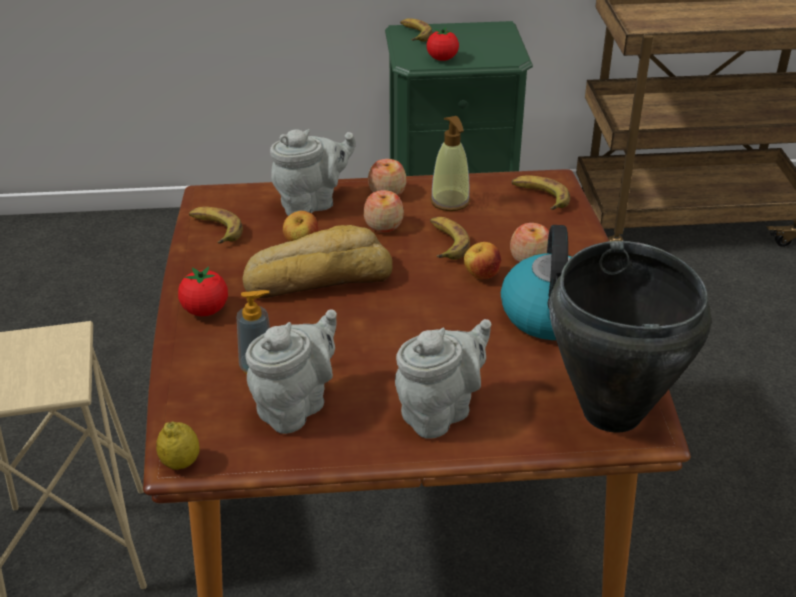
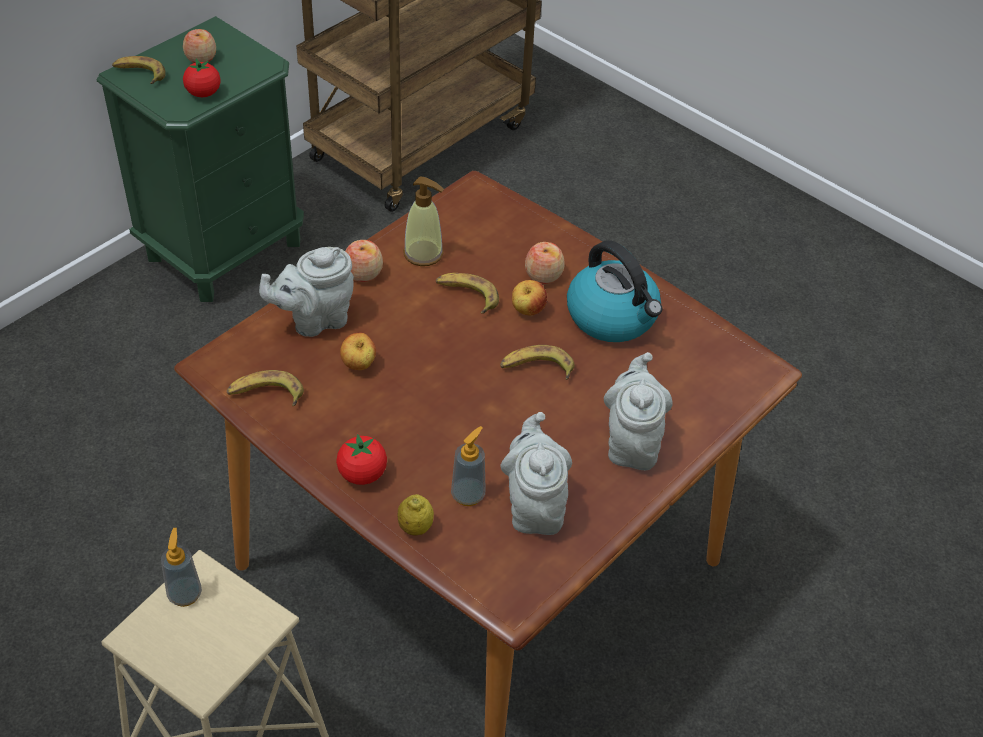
camera: 45 degrees left, 10 degrees up
(45, 340) = (185, 594): none -> soap dispenser
(180, 463) = (515, 607): lemon -> lemon (415, 527)
(312, 203) = (315, 319): grey teapot -> grey teapot turned 135 degrees counterclockwise
(318, 277) = (410, 387): bread -> none
(383, 225) = (400, 307): apple -> apple (201, 58)
(539, 197) = (484, 211): banana -> banana (536, 368)
(611, 412) = (730, 371): black cooking pot -> none

